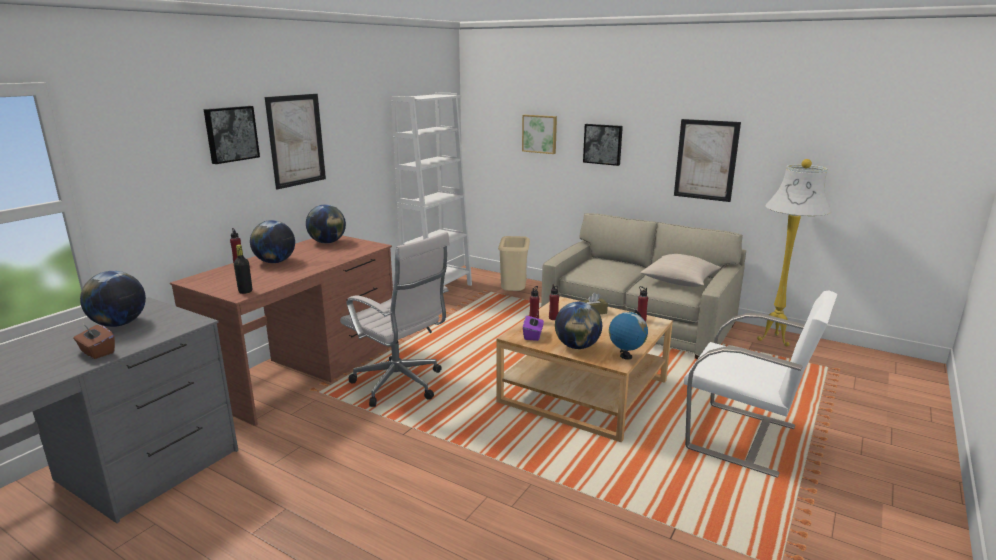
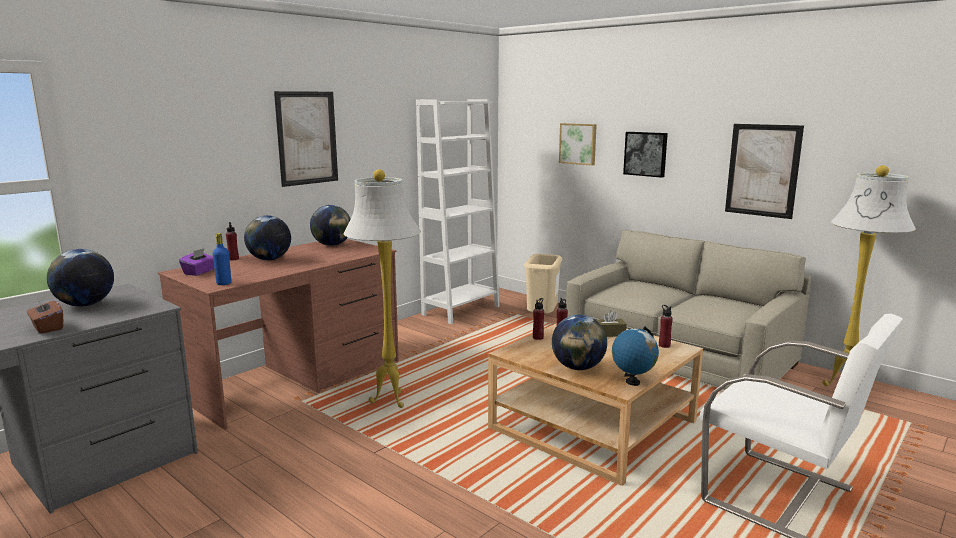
camera: 10 degrees right, 5 degrees down
(231, 134) = (235, 126): picture -> none
(245, 291) = (224, 283): black bottle -> blue bottle
(400, 385) = (389, 402): white office chair -> white floor lamp
(533, 335) = (531, 353): purple tissue box -> purple tissue box (199, 272)
(679, 281) = (725, 308): beige pillow -> none

